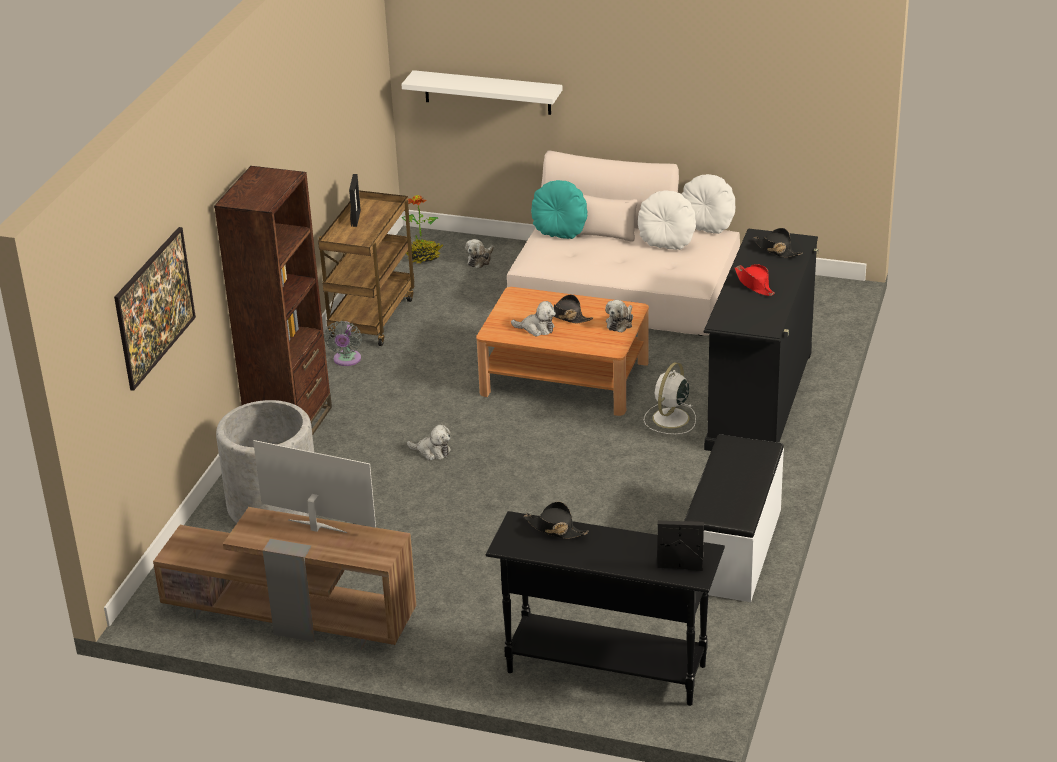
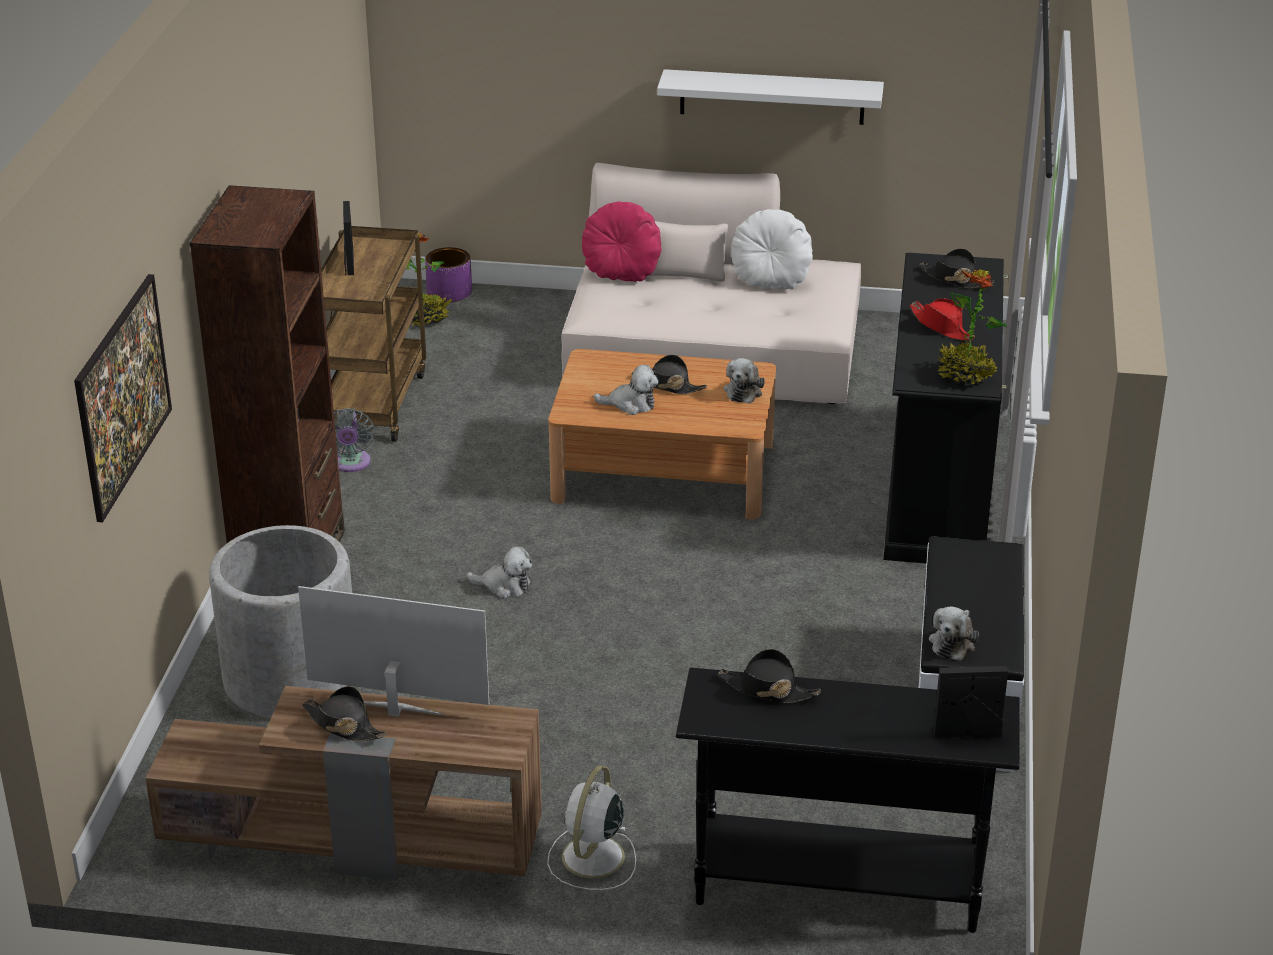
camera: 10 degrees left, 0 degrees up
(279, 534) = (343, 725): none -> black hat
(445, 239) = (450, 293): none -> purple planter
(480, 260) = (504, 319): plush toy -> plush toy (953, 642)
(487, 92) = (509, 85): white shelf -> white shelf (772, 97)
(560, 233) = (622, 275): turquoise pillow -> pink pillow
(670, 419) = (824, 520): white fan -> white fan (592, 859)
(707, 227) = (818, 259): white pillow -> none
(759, 321) = (966, 375): none -> potted plant

